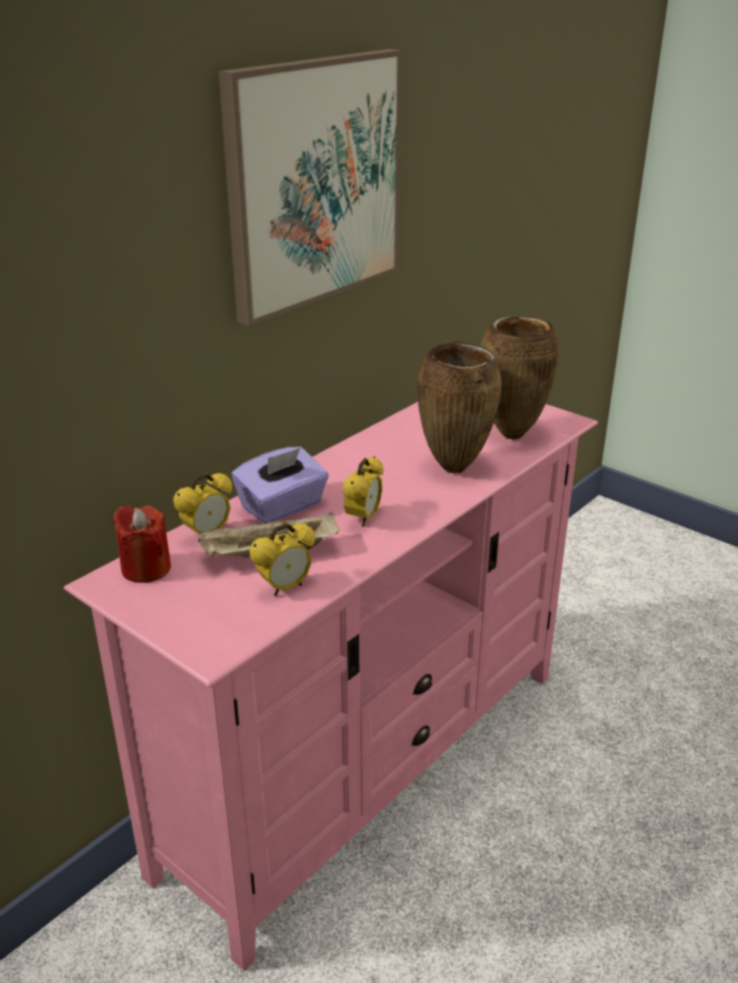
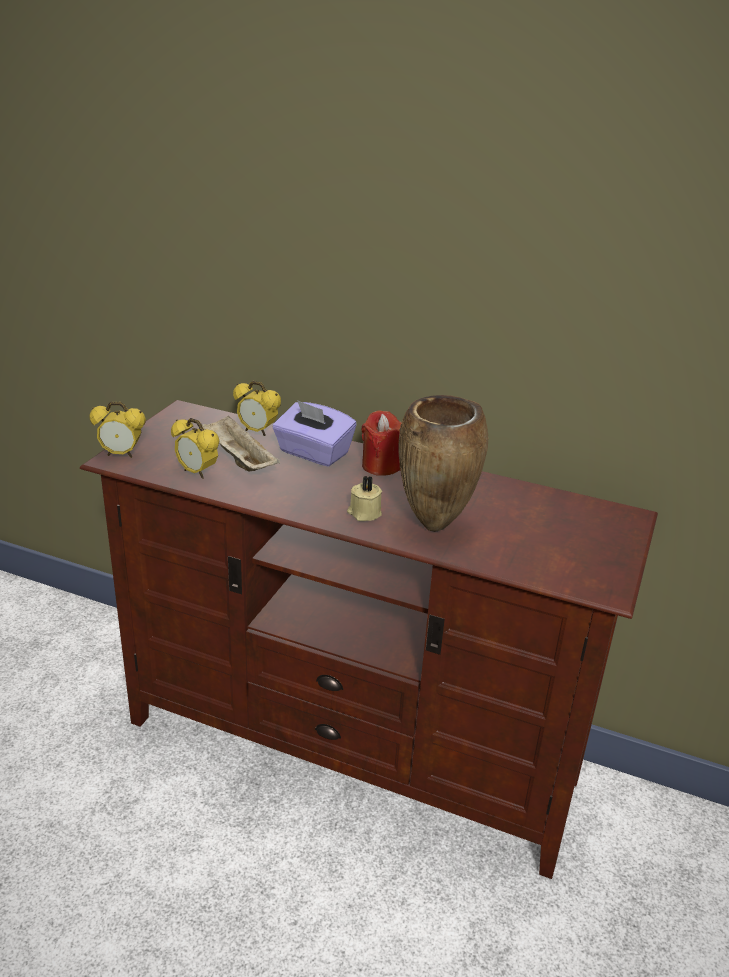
camera: 70 degrees right, 0 degrees up
(146, 568) = (203, 419): red candle -> red candle (381, 466)
(314, 183) = (462, 205): picture -> none
(363, 519) = (313, 491): alarm clock -> alarm clock (121, 454)
(367, 765) = (353, 748): pink tv stand -> brown tv stand
(419, 498) = (364, 513): none -> beige candle
(511, 434) = (536, 553): brown vase -> none

